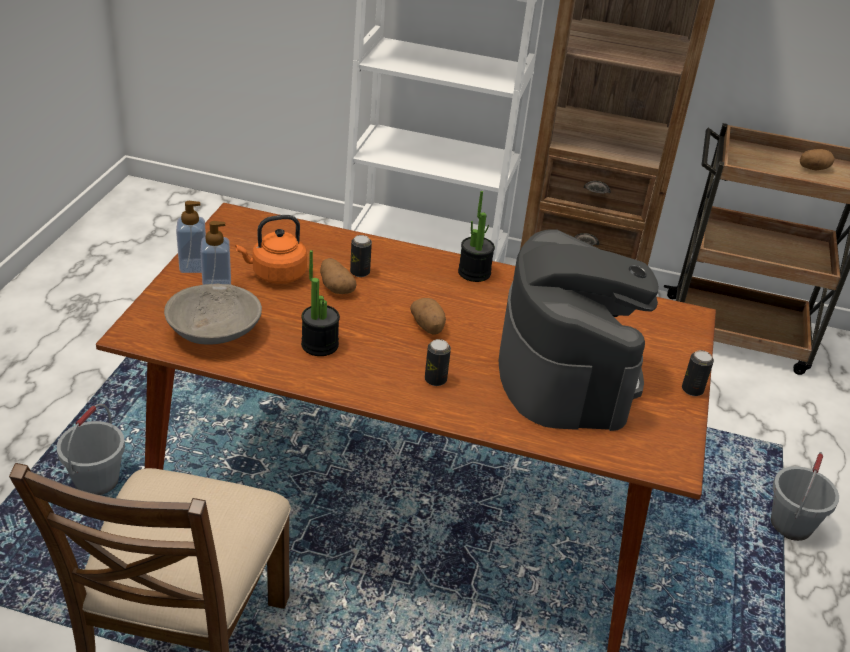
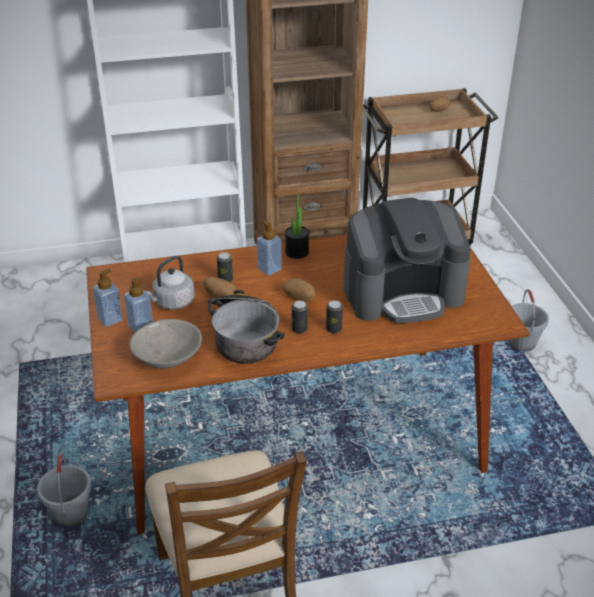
camera: 25 degrees left, 0 degrees up
(276, 274) = (172, 302): orange kettle -> grey kettle
(320, 345) = (244, 337): potted plant -> cooking pot
(422, 279) = (269, 269): none -> soap dispenser
(566, 372) = (403, 293): coffee machine -> coffee machine turned 105 degrees clockwise
(692, 390) = (478, 275): can -> can (299, 329)

